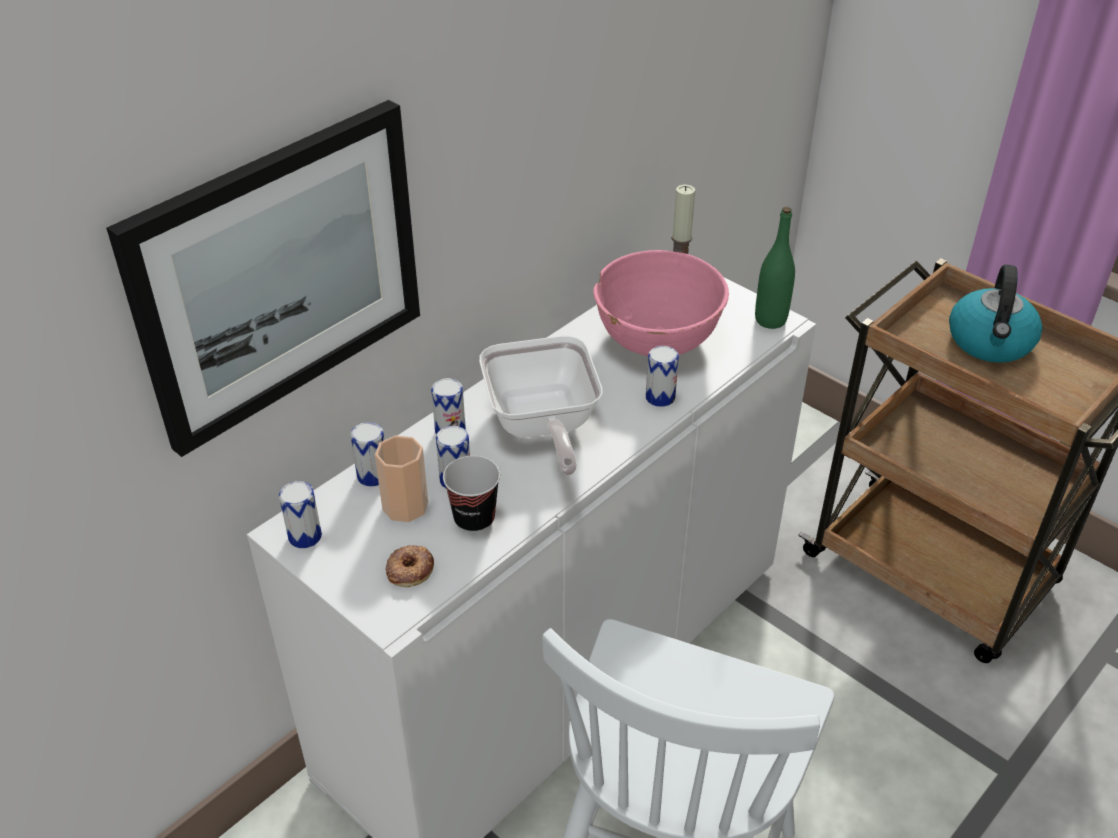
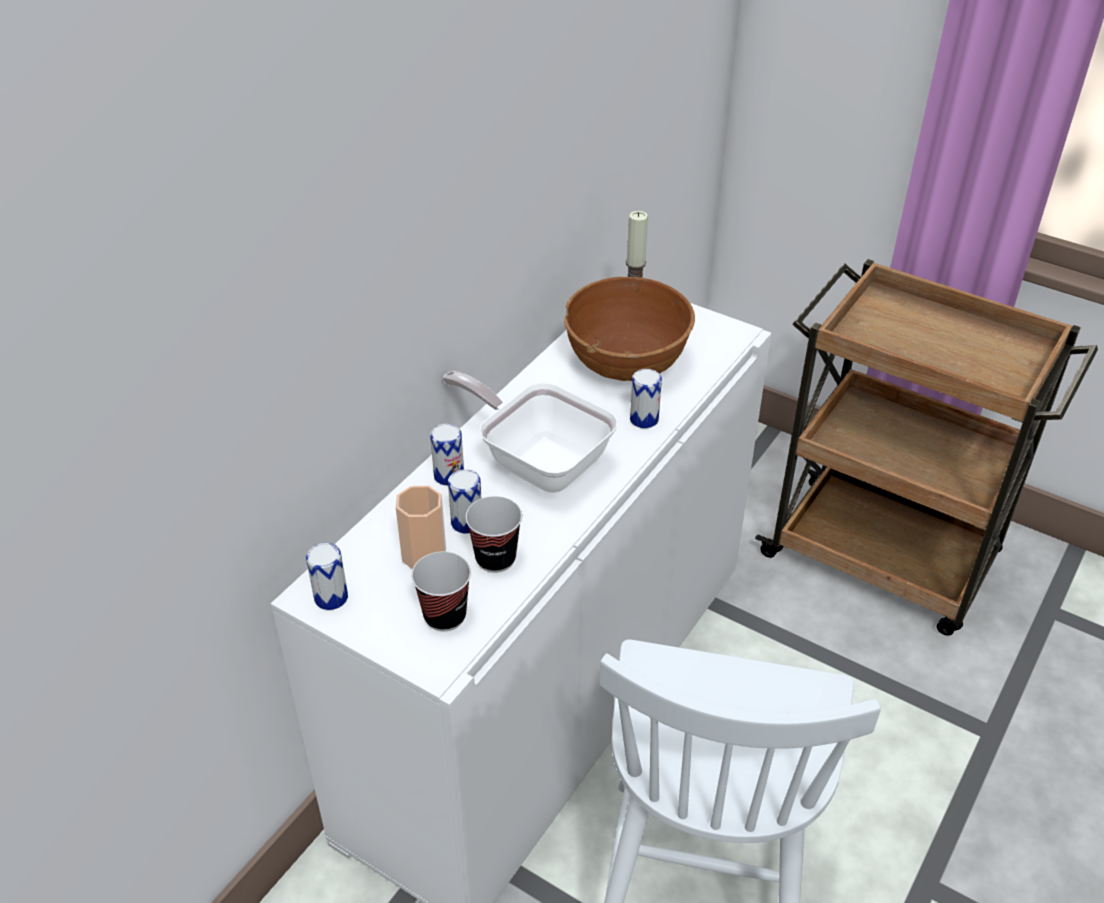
camera: 10 degrees left, 0 degrees up
(280, 274) = (291, 337): picture -> none
(373, 475) = (383, 529): can -> none
(409, 569) = (445, 616): donut -> cup
(542, 427) = (538, 461): frying pan -> frying pan turned 150 degrees clockwise
(657, 337) = (626, 362): pink bowl -> brown bowl
(770, 320) = (728, 333): green bottle -> none
(990, 342) = (928, 333): kettle -> none

